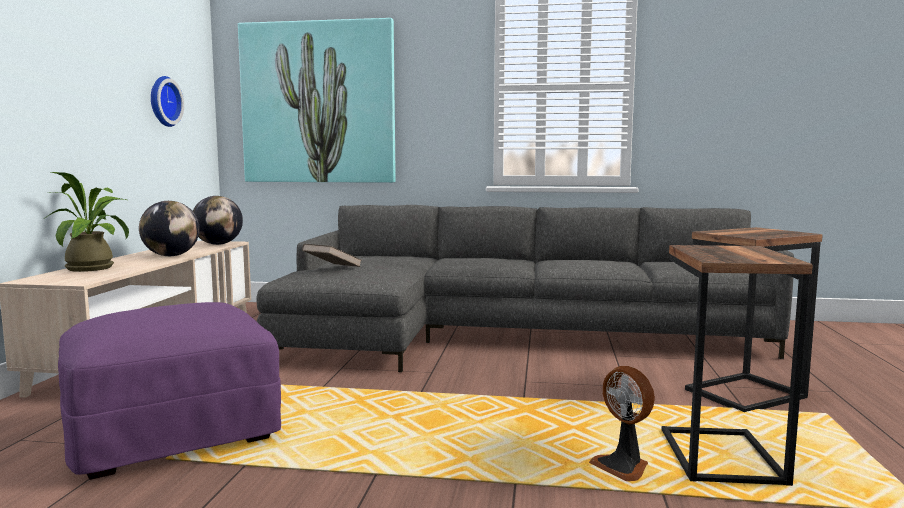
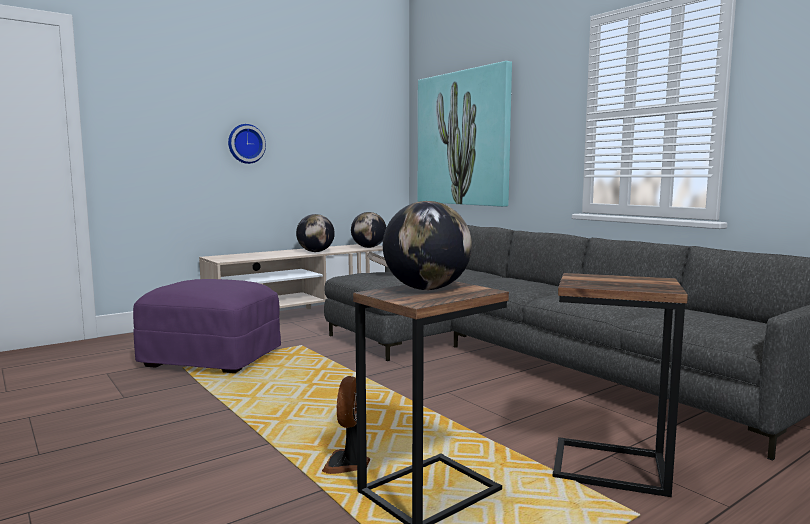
camera: 45 degrees right, 0 degrees up
(95, 267) = (259, 254): potted plant -> none
(163, 101) = (349, 144): wall clock -> wall clock (246, 144)
(720, 252) = (427, 289): none -> globe

